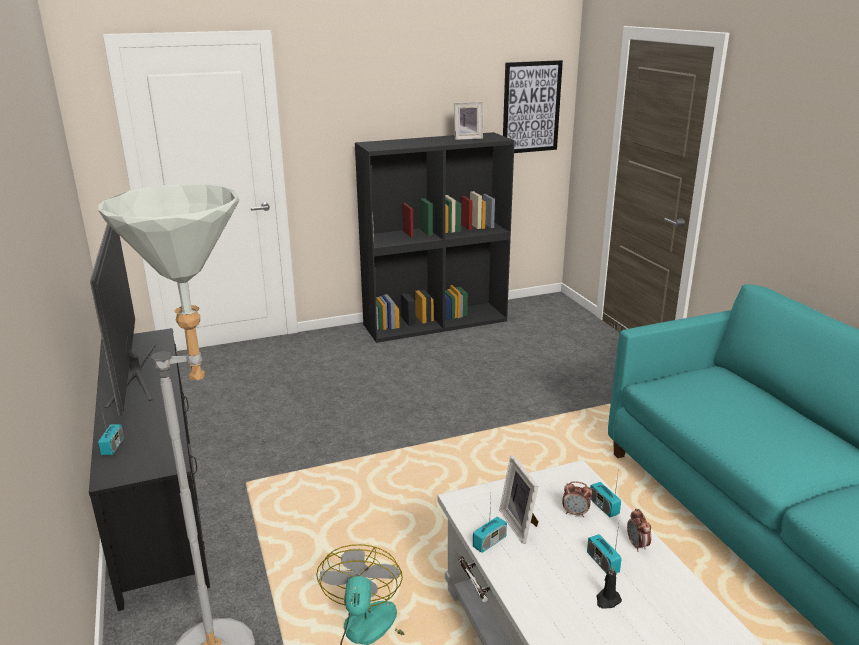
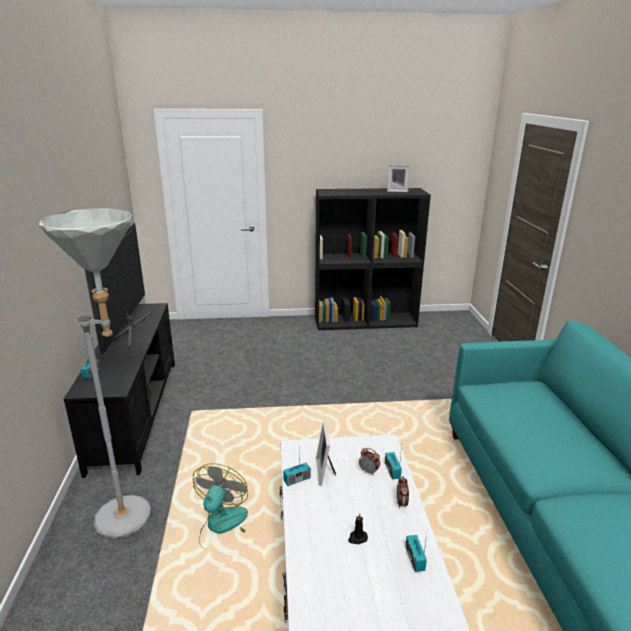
camera: 15 degrees right, 0 degrees up
(531, 107) = (452, 171): picture -> none
(602, 562) = (369, 510): radio -> radio (414, 559)

